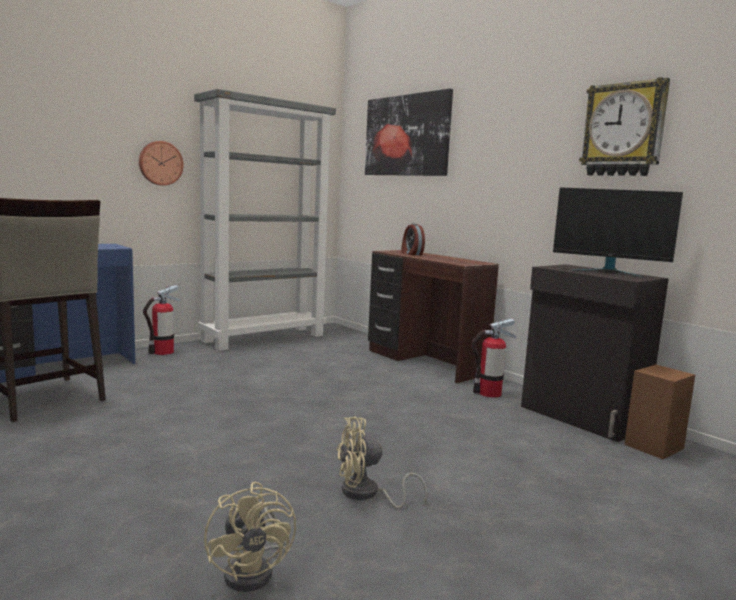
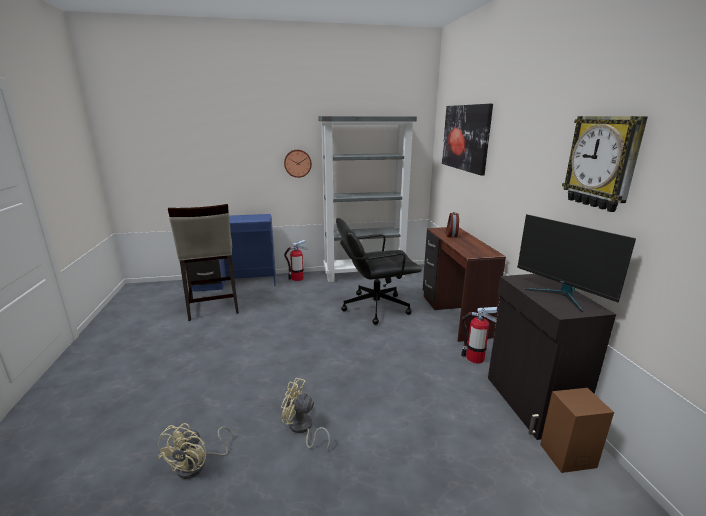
camera: 30 degrees right, 10 degrees up
(319, 367) = (375, 307): none -> black office chair

